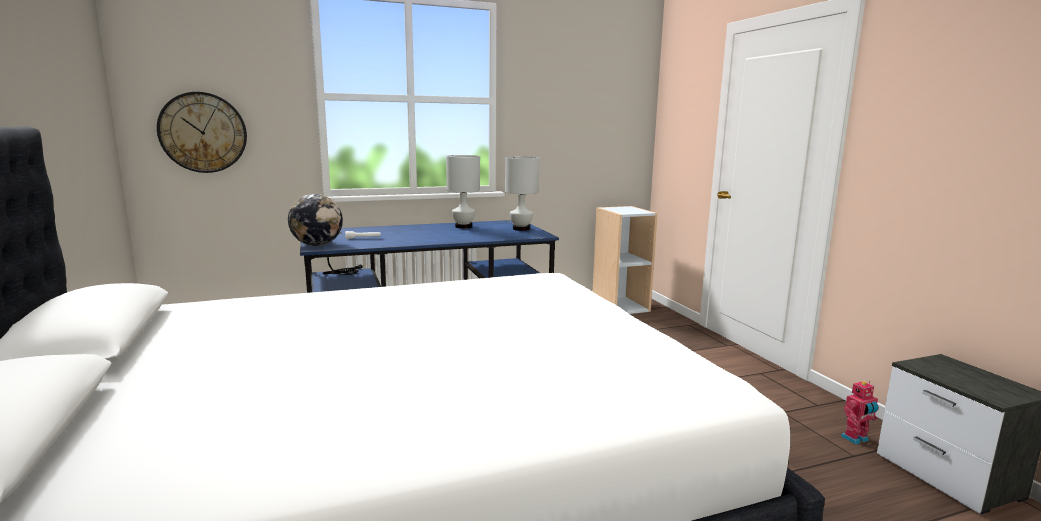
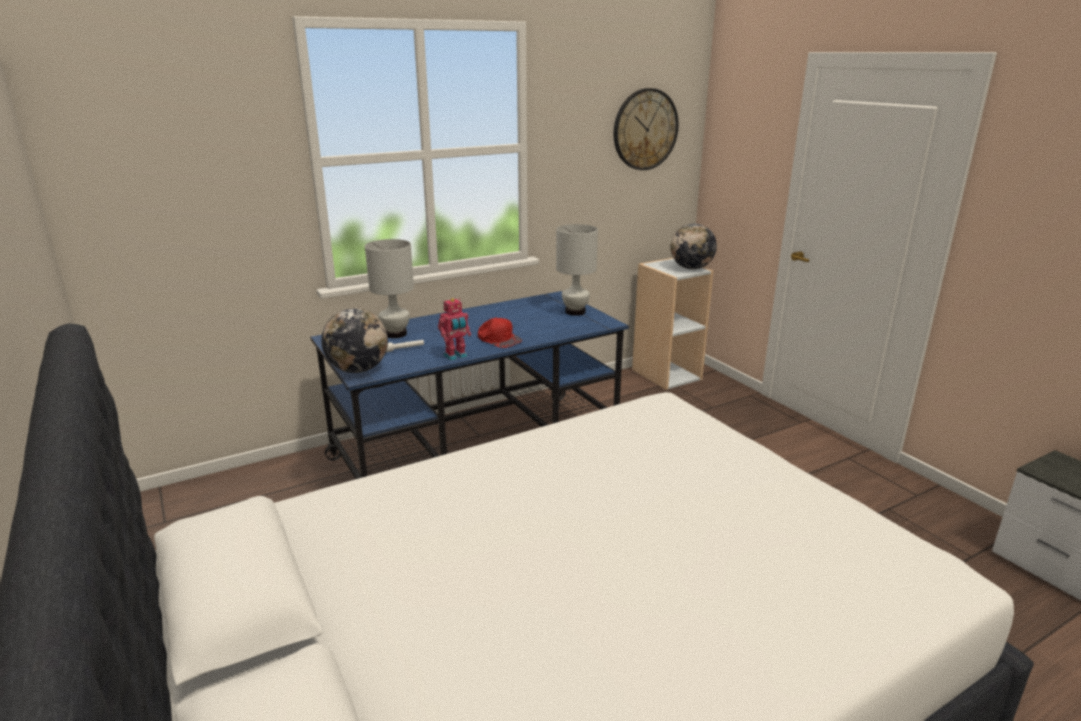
camera: 10 degrees left, 10 degrees up
(203, 132) = (170, 225): wall clock -> wall clock (645, 129)
(443, 238) = (499, 339): none -> red cap
(463, 227) = (505, 313): white table lamp -> white table lamp (395, 334)
(639, 211) = (691, 268): none -> globe
(856, 439) = (967, 535): toy robot -> toy robot (456, 356)

